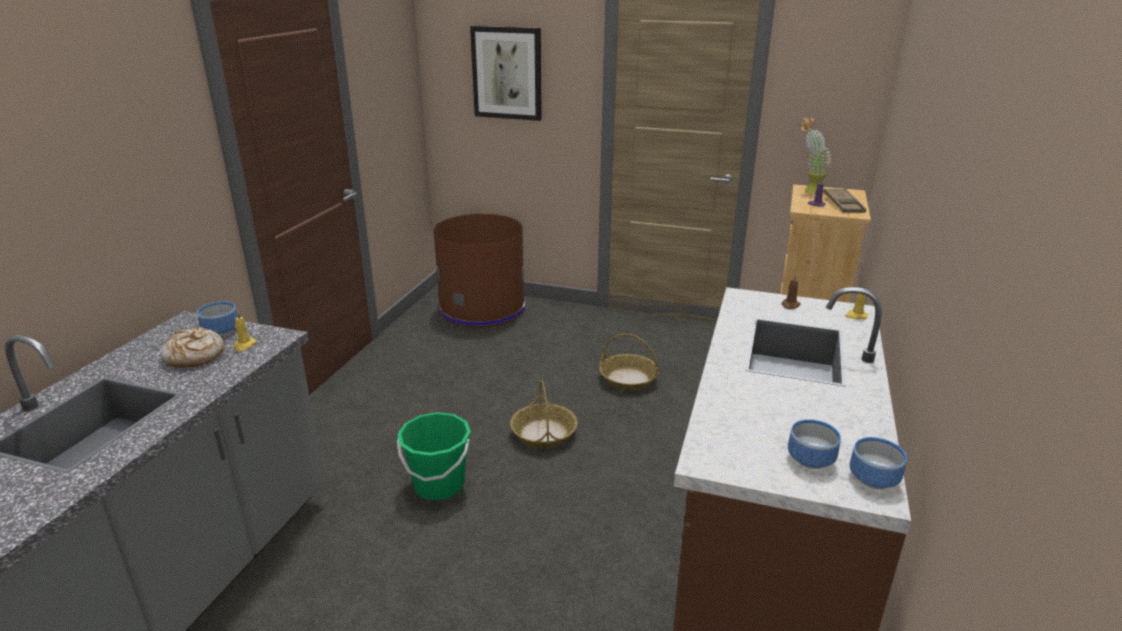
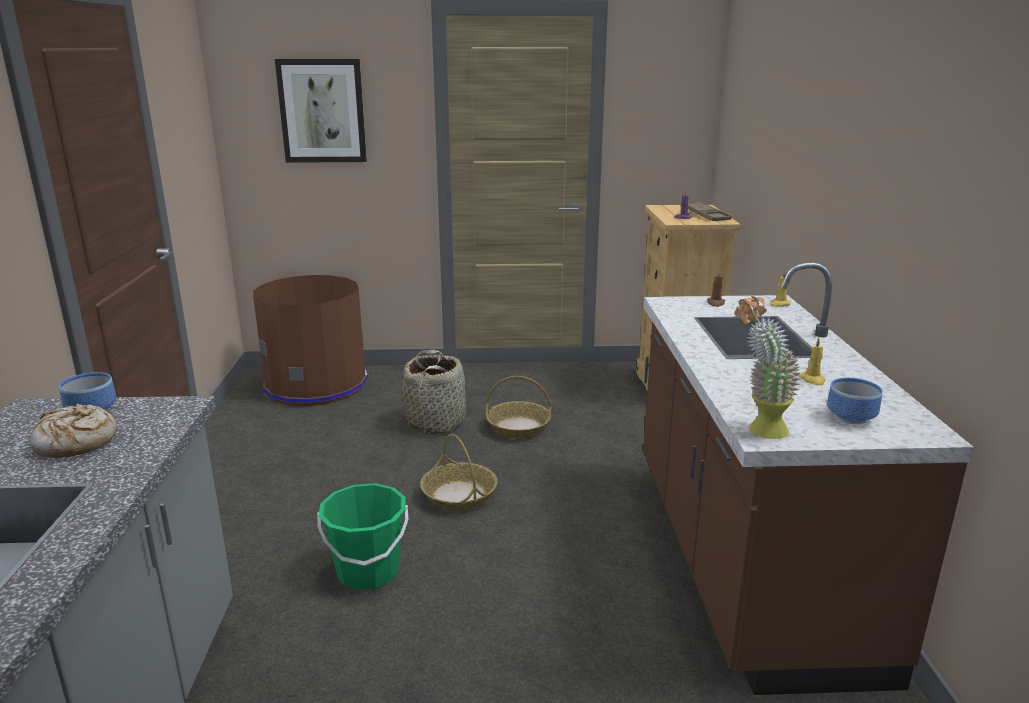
camera: 20 degrees left, 5 degrees down
(244, 345) = (140, 421): yellow candle -> yellow candle (813, 380)
(560, 361) = (436, 422): none -> basket
(808, 190) = (664, 208): potted plant -> potted plant (758, 430)
(871, 478) = (912, 422): bowl -> none

